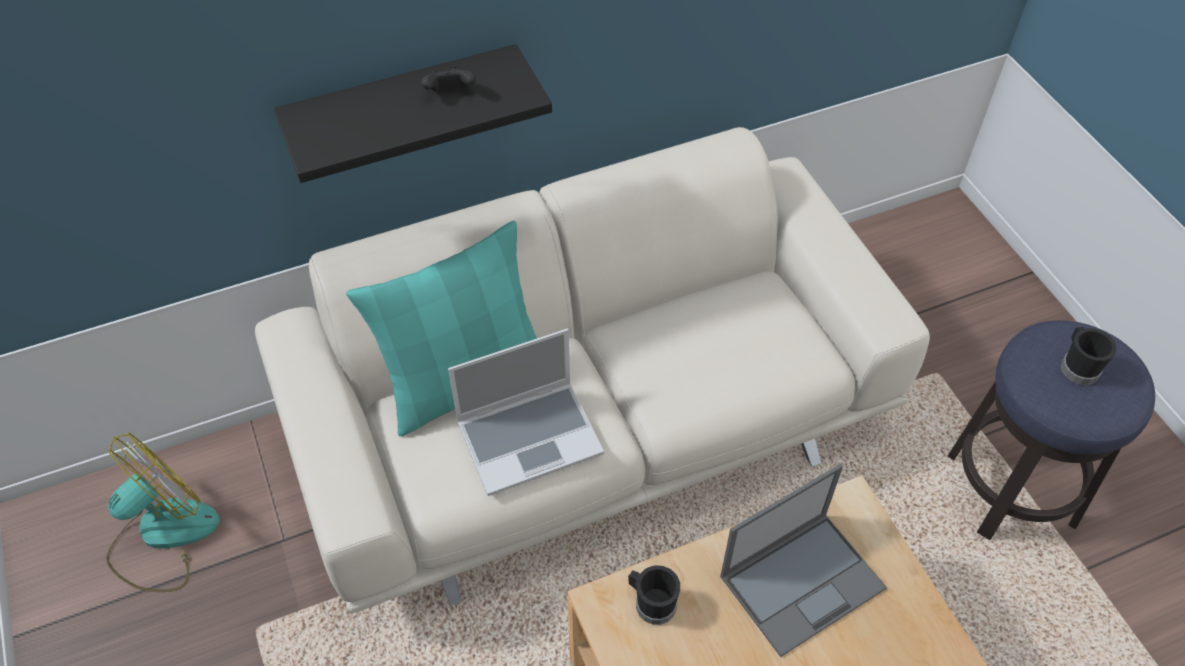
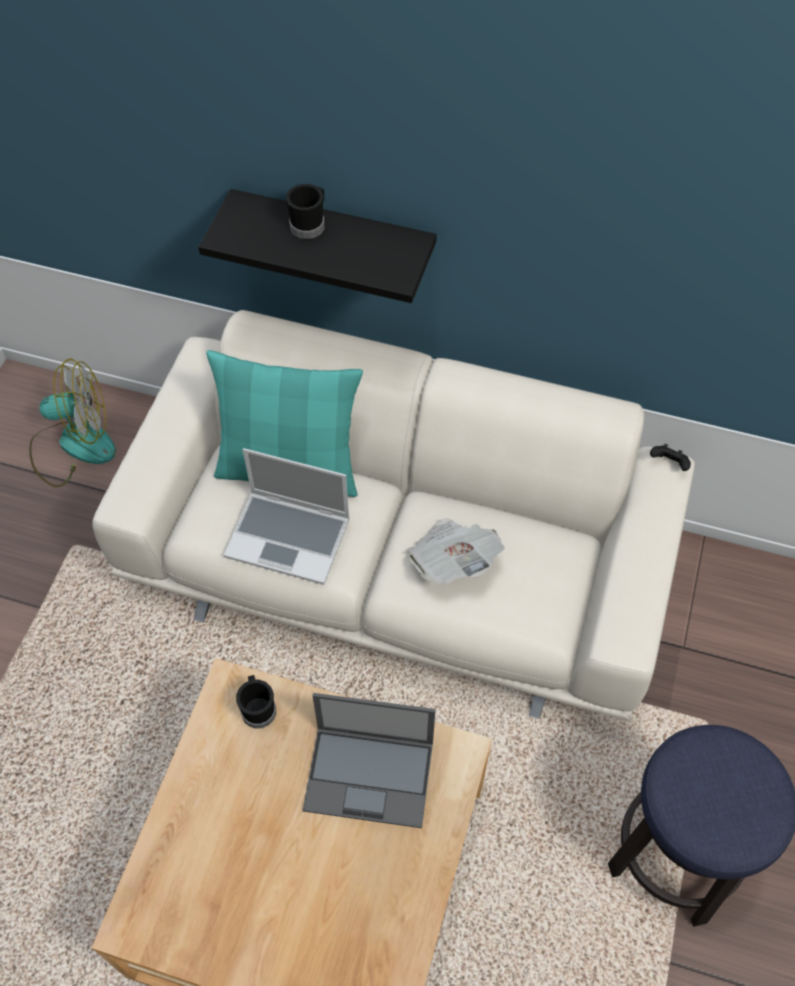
camera: 40 degrees right, 5 degrees up
(450, 93) = (351, 245): black game controller -> black game controller (669, 464)
(688, 359) = (453, 561): none -> newspaper
(1077, 366) = (725, 785): black mug -> black mug (310, 224)

